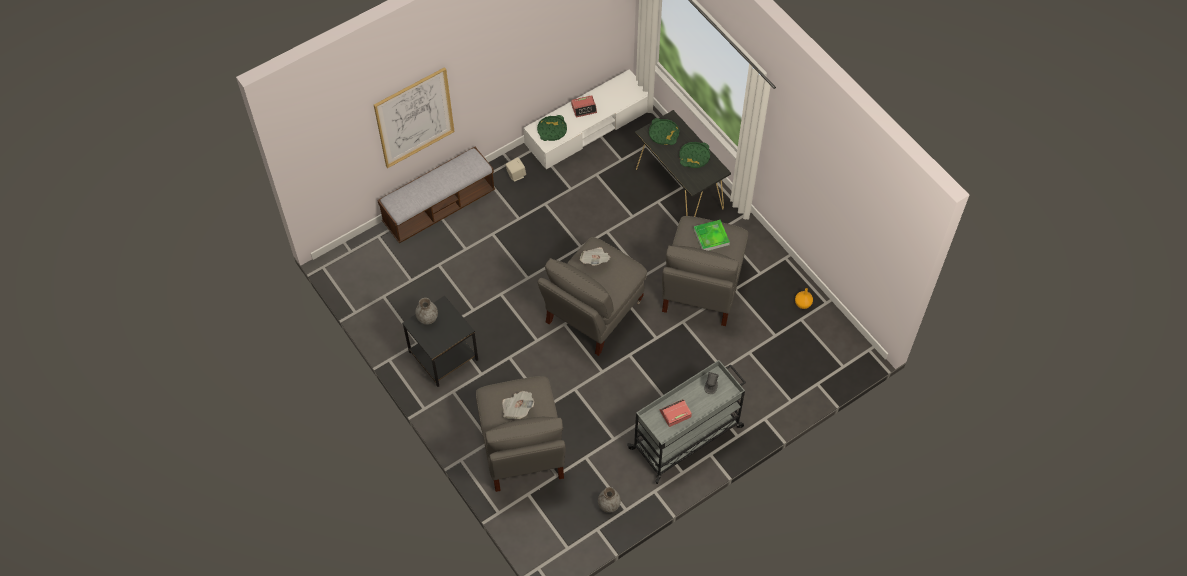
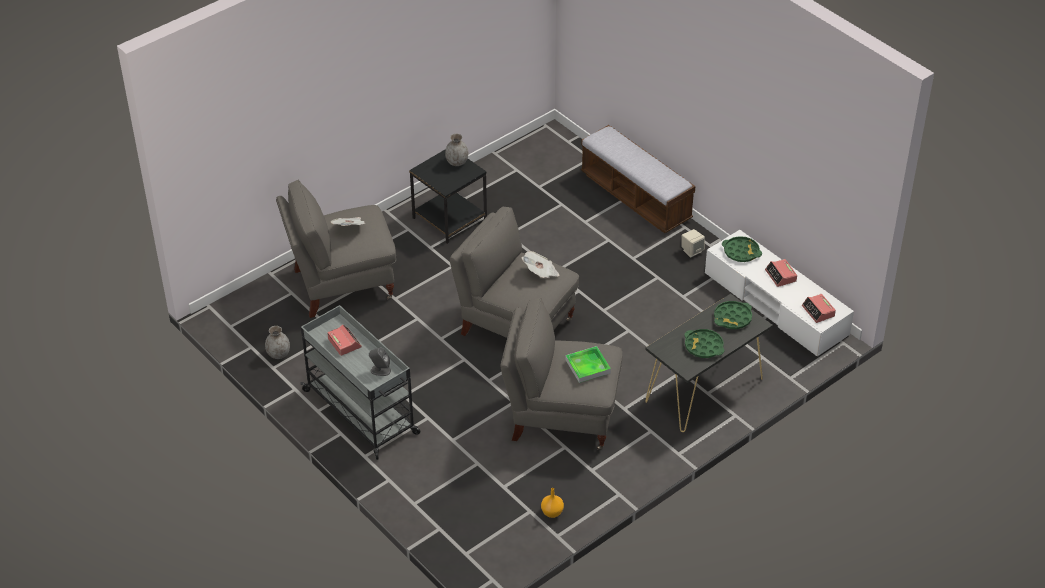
camera: 85 degrees right, 15 degrees down
(414, 117) = (655, 73): picture -> none
(627, 91) = (818, 311): none -> alarm clock

